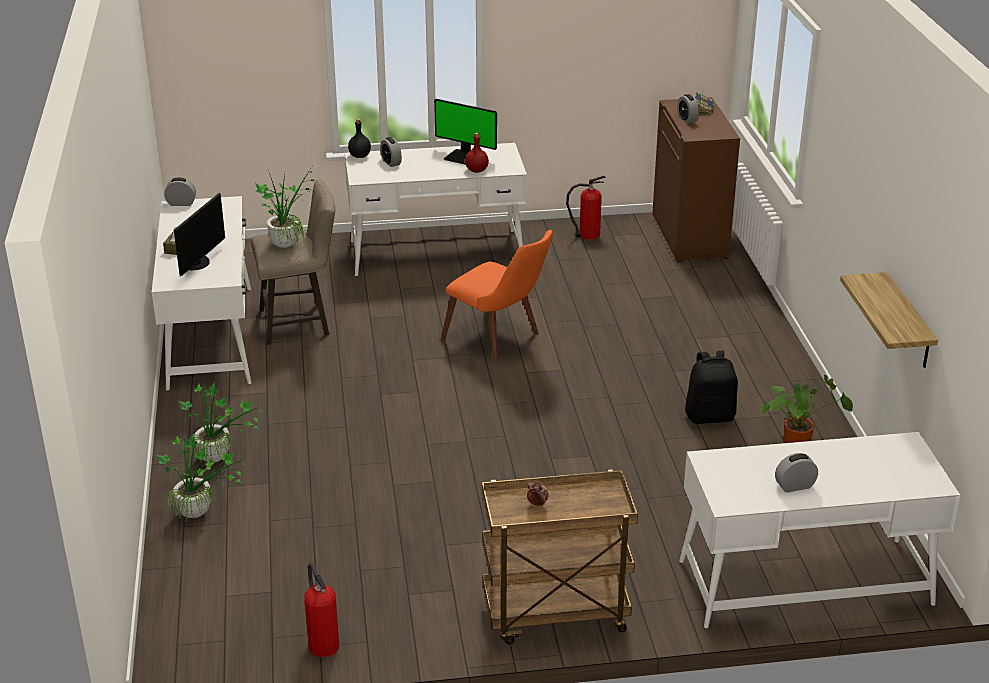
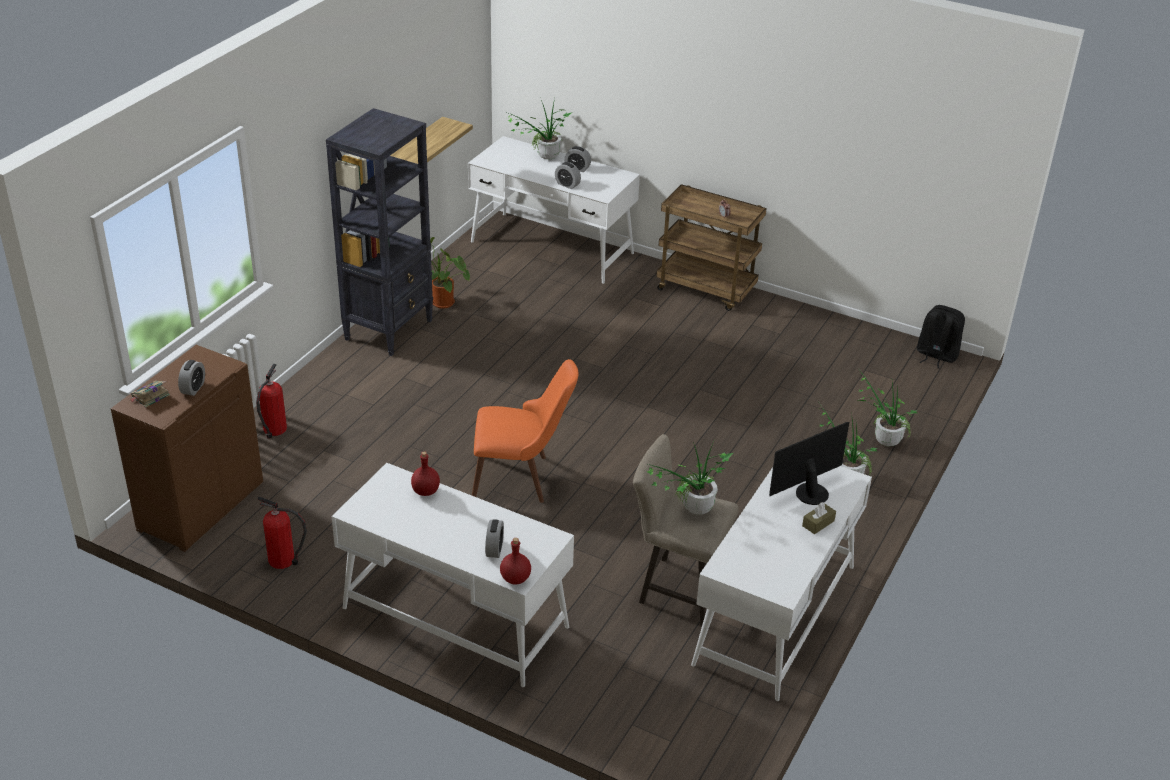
camera: 145 degrees left, 5 degrees up
(181, 203) = (773, 593): alarm clock -> alarm clock (567, 185)
(322, 644) = (852, 331): fire extinguisher -> fire extinguisher (274, 430)
(359, 156) = (516, 578): black bottle -> red bottle
(462, 157) = (413, 520): monitor -> none
(500, 340) = (522, 478): orange chair -> orange chair turned 105 degrees clockwise
(710, 416) = (459, 346): black backpack -> black backpack (936, 355)
(793, 401) = (389, 329): none -> black bookcase
(855, 482) = (543, 158): none -> potted plant

